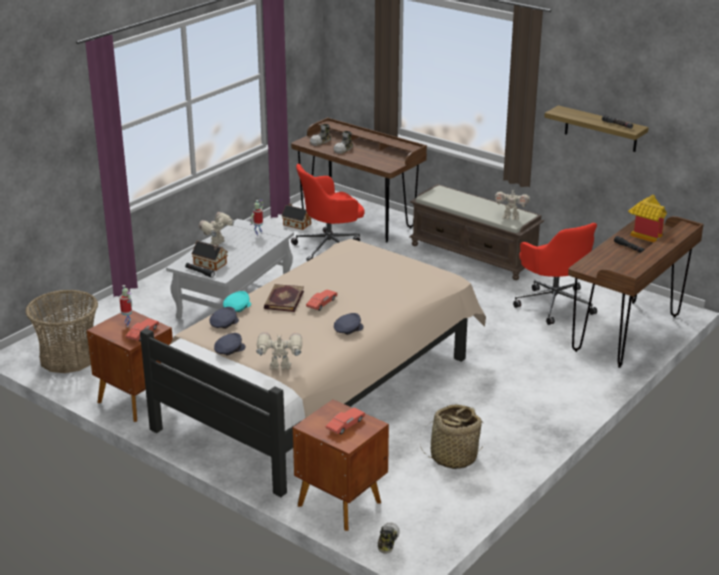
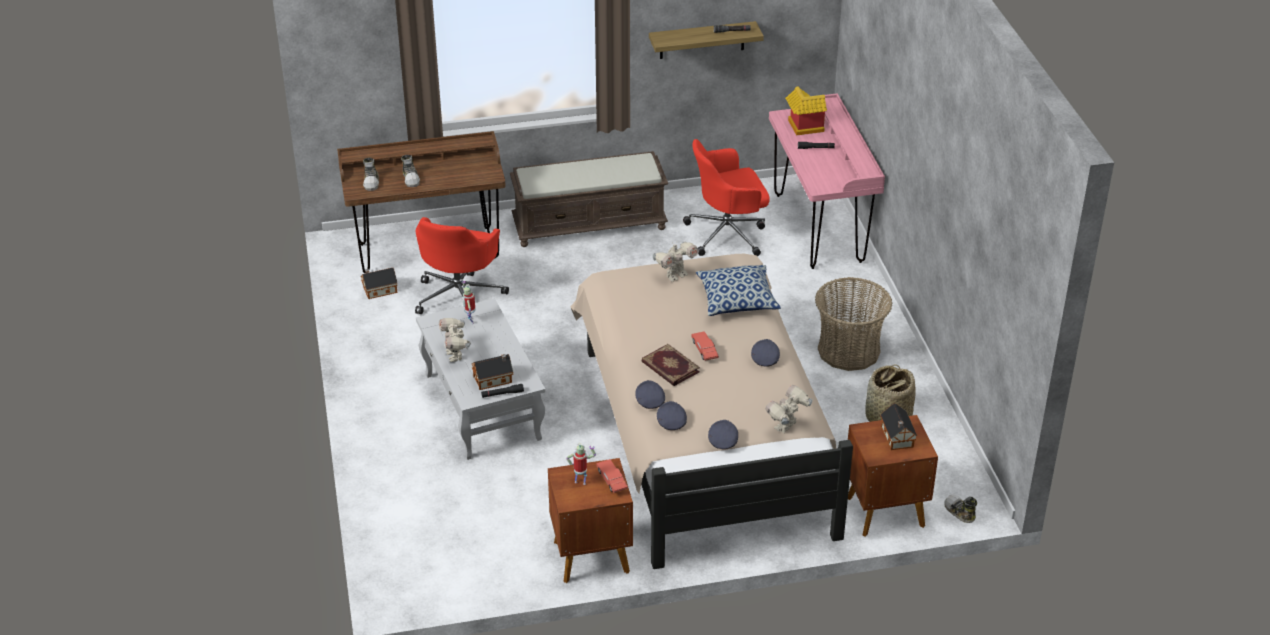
camera: 50 degrees left, 10 degrees up
(68, 357) = (454, 566): basket -> basket (848, 350)
(237, 307) = (649, 400): turquoise cap -> grey cap
(345, 426) = (897, 438): red toy car -> toy house
(399, 294) = (737, 300): none -> pillow
(510, 217) = (637, 168): toy robot -> toy robot (675, 275)
(554, 303) = (728, 234): red office chair -> red office chair turned 150 degrees clockwise
(627, 334) = (819, 228): brown desk -> pink desk

